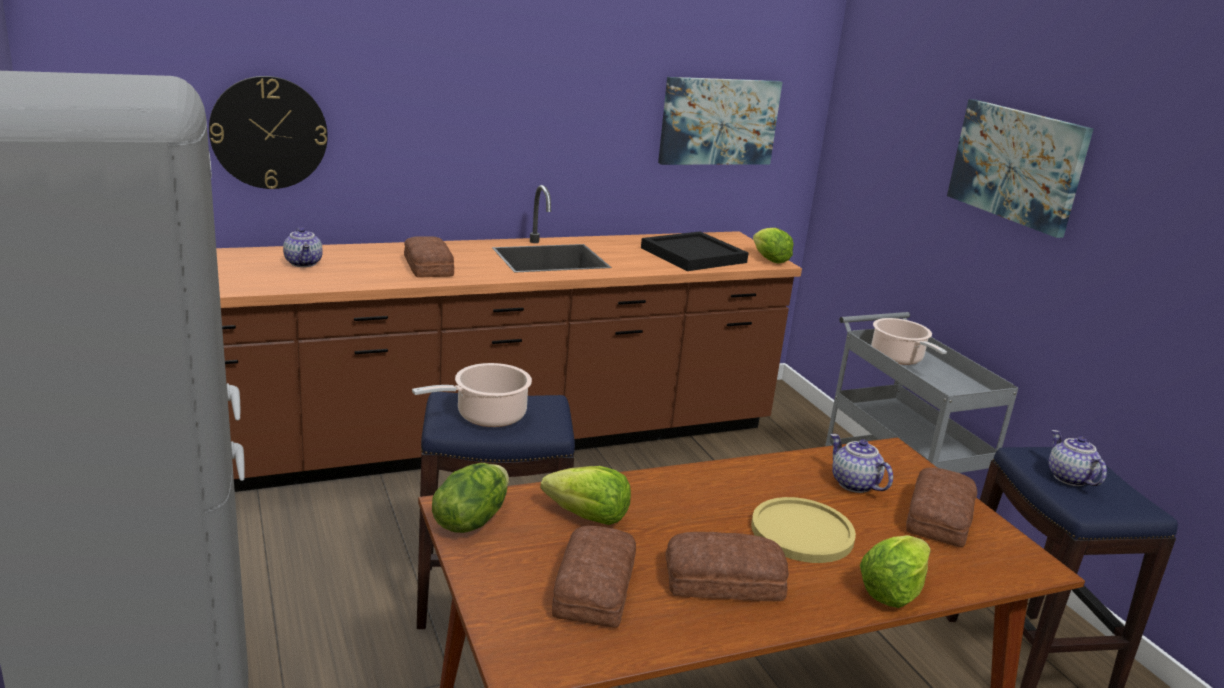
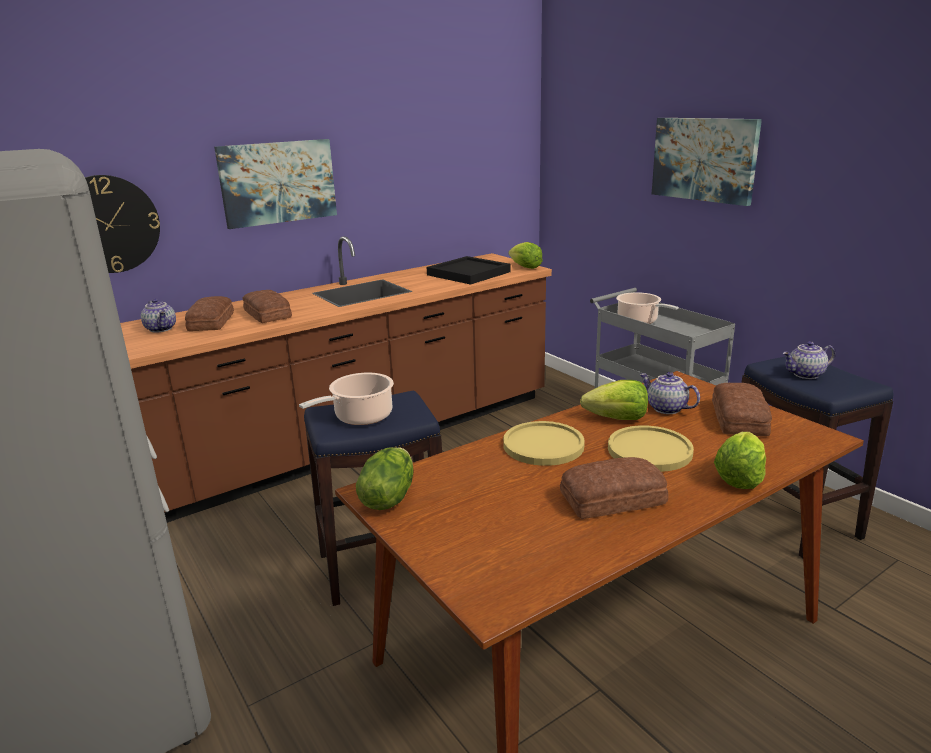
camera: 10 degrees left, 0 degrees up
(587, 517) = (481, 475): lettuce -> lettuce (617, 419)
(597, 587) = (517, 527): bread -> bread (212, 321)
(678, 497) = (543, 445): none -> yellow plate
(718, 121) = (464, 169): picture -> picture (278, 182)
(1068, 478) = (805, 375): teapot -> teapot turned 75 degrees counterclockwise

